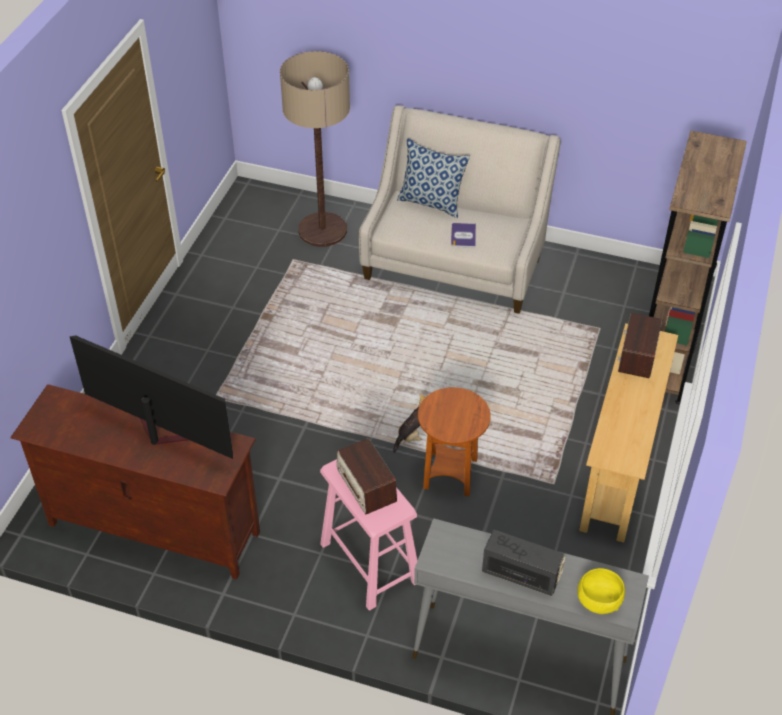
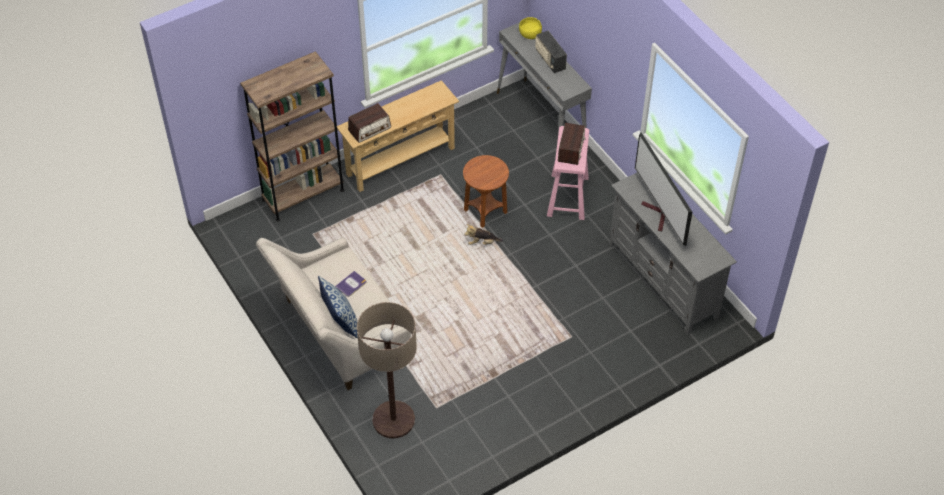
camera: 140 degrees left, 5 degrees up
(153, 529) = (663, 280): brown tv stand -> grey tv stand

